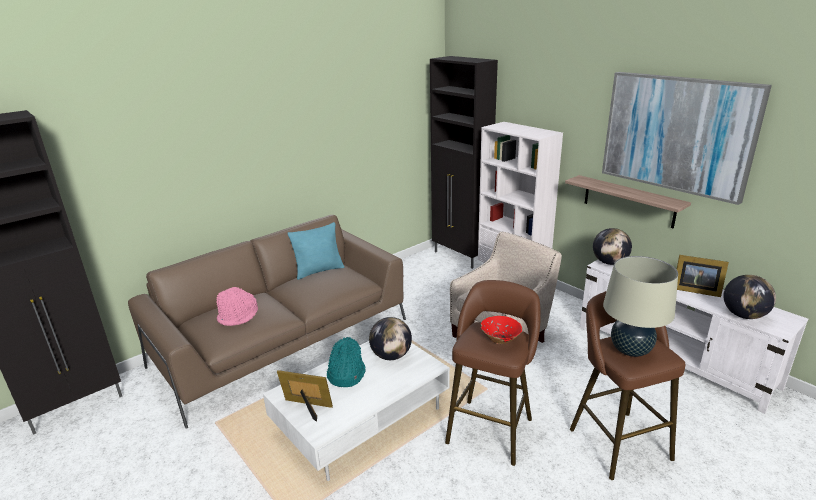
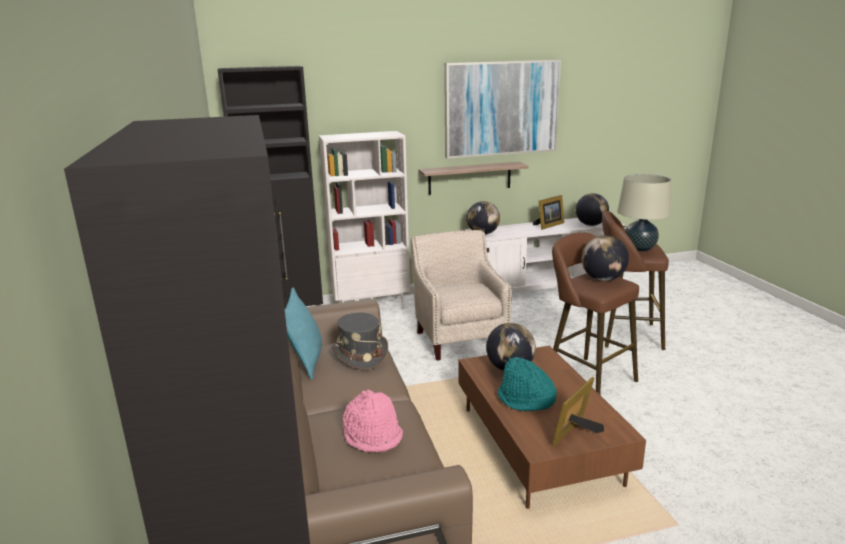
camera: 65 degrees left, 5 degrees down
(334, 284) = (360, 355): none -> grey hat
(362, 418) = (537, 445): white coffee table -> brown coffee table
(500, 339) = (603, 279): red bowl -> globe

